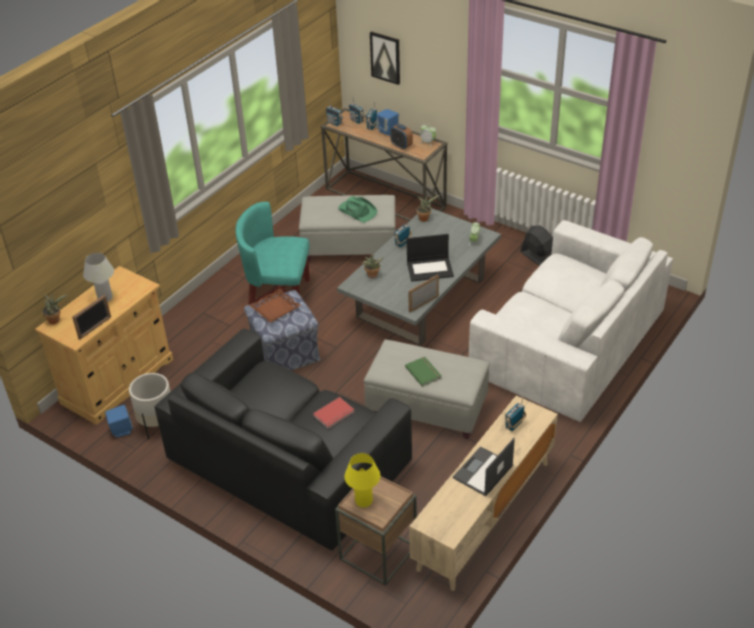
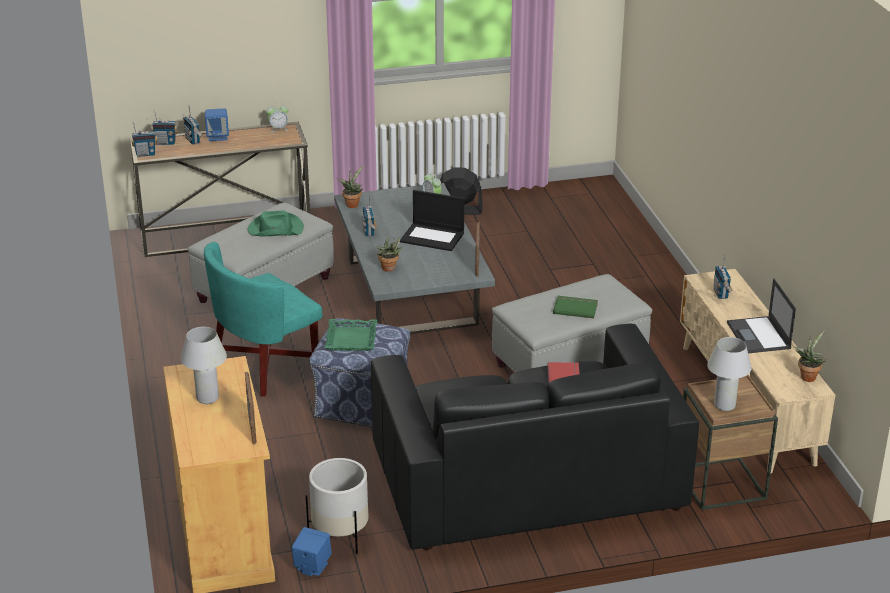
camera: 50 degrees left, 10 degrees down
(55, 320) = (189, 446): potted plant -> potted plant (808, 376)
(275, 308) = (350, 339): brown tray -> green tray
(364, 501) = (724, 405): yellow table lamp -> white table lamp
(385, 57) = (190, 41): picture -> none
(401, 146) = (257, 142): alarm clock -> none
(430, 269) = (433, 237): laptop -> laptop turned 75 degrees clockwise
(568, 344) = (596, 256): white sofa -> none

